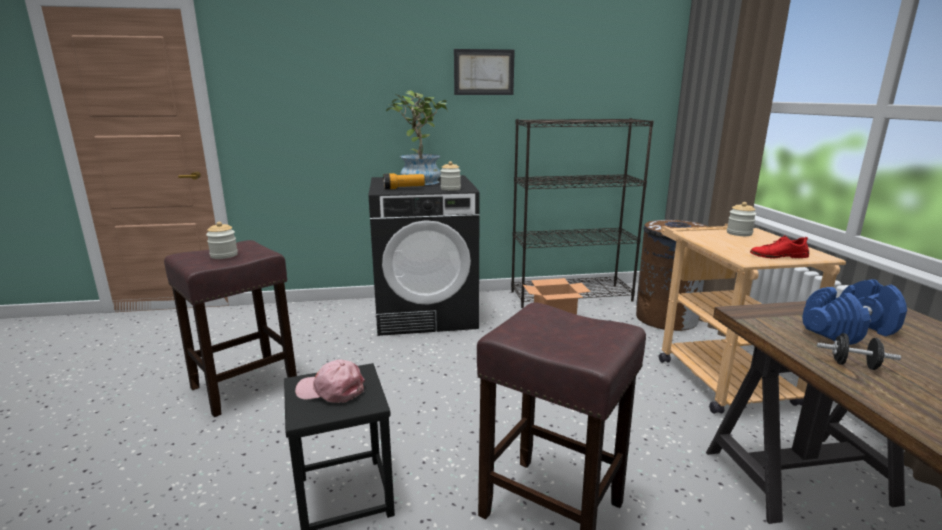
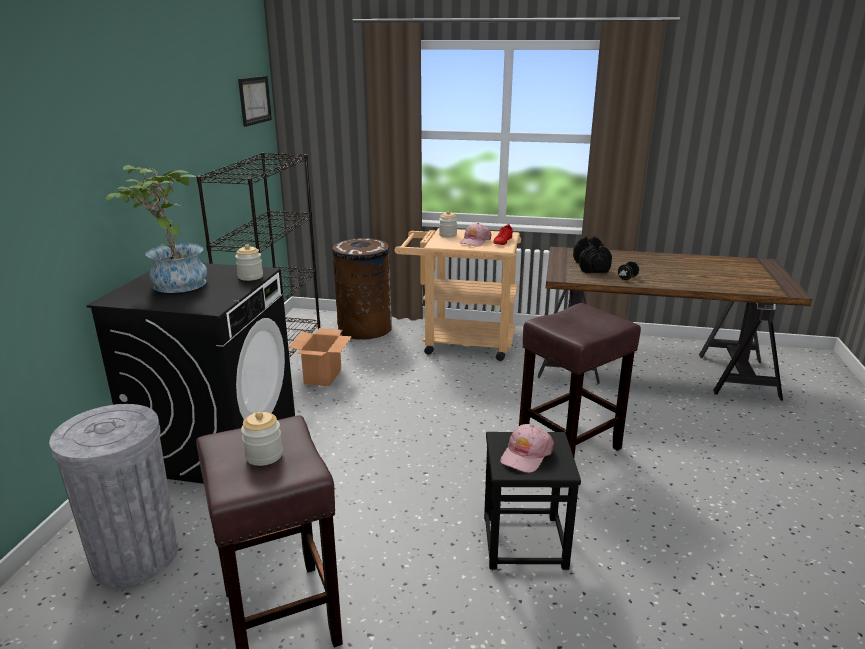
camera: 70 degrees left, 5 degrees up
(301, 325) = (135, 556): none -> grey trash can
(404, 188) = (211, 295): flashlight -> none
(484, 72) = (157, 124): picture -> picture (254, 100)
(744, 245) = (474, 241): none -> pink cap
(848, 330) = (590, 266): blue dumbbell -> black dumbbell

